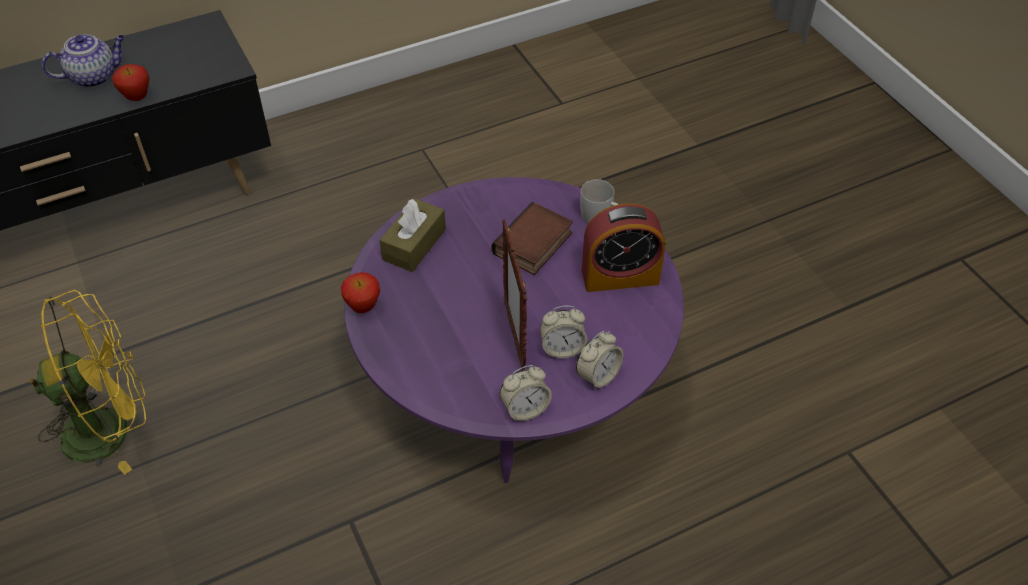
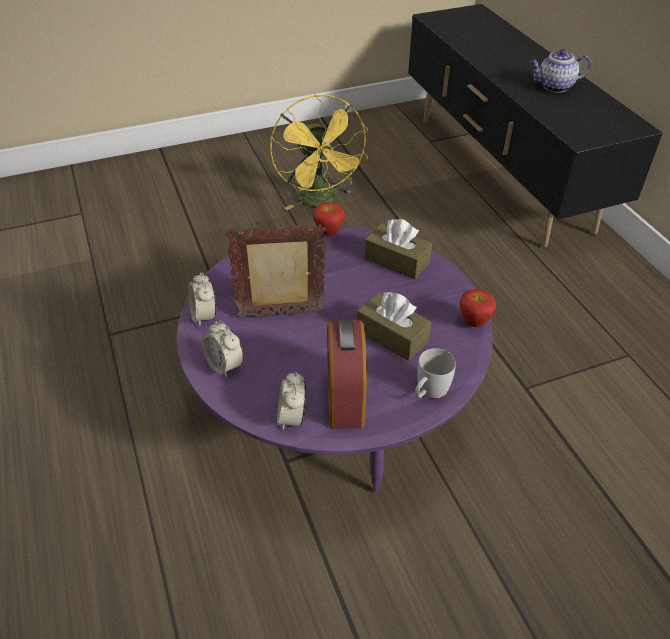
camera: 95 degrees right, 5 degrees down
(94, 76) = (554, 87): teapot -> teapot turned 105 degrees clockwise
(137, 98) = (532, 104): apple -> apple (474, 323)
(534, 245) = (392, 336): book -> brown tissue box
(562, 348) = (262, 344): alarm clock -> alarm clock (292, 417)

